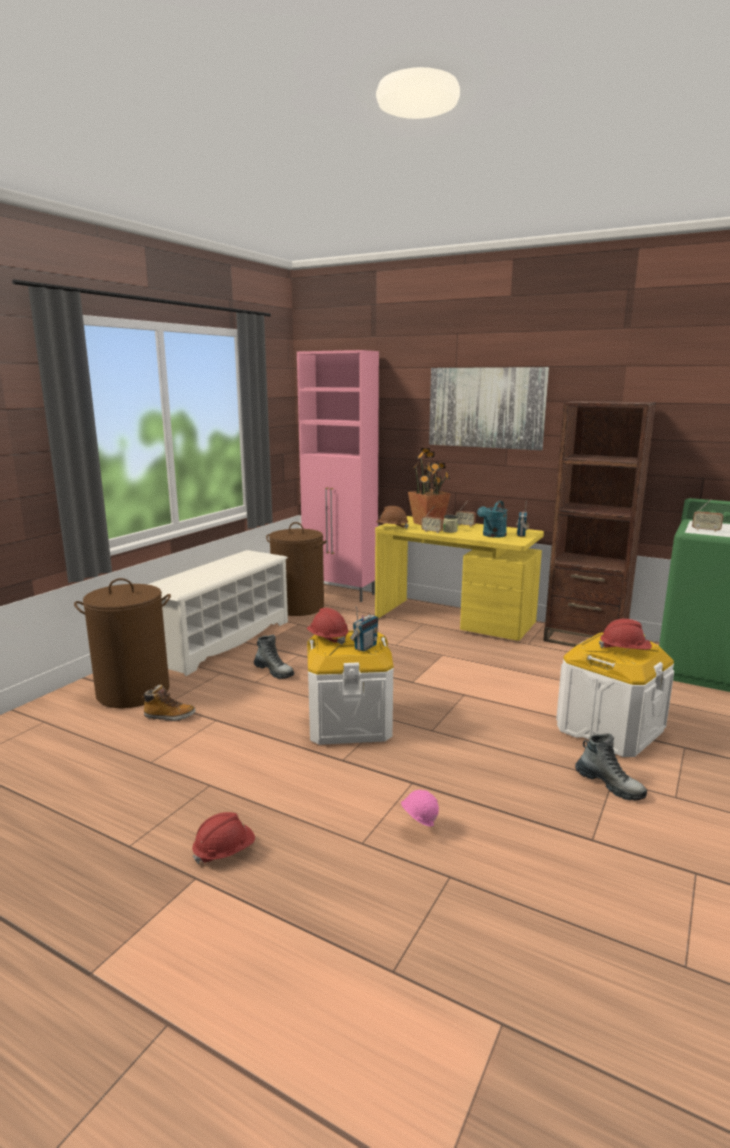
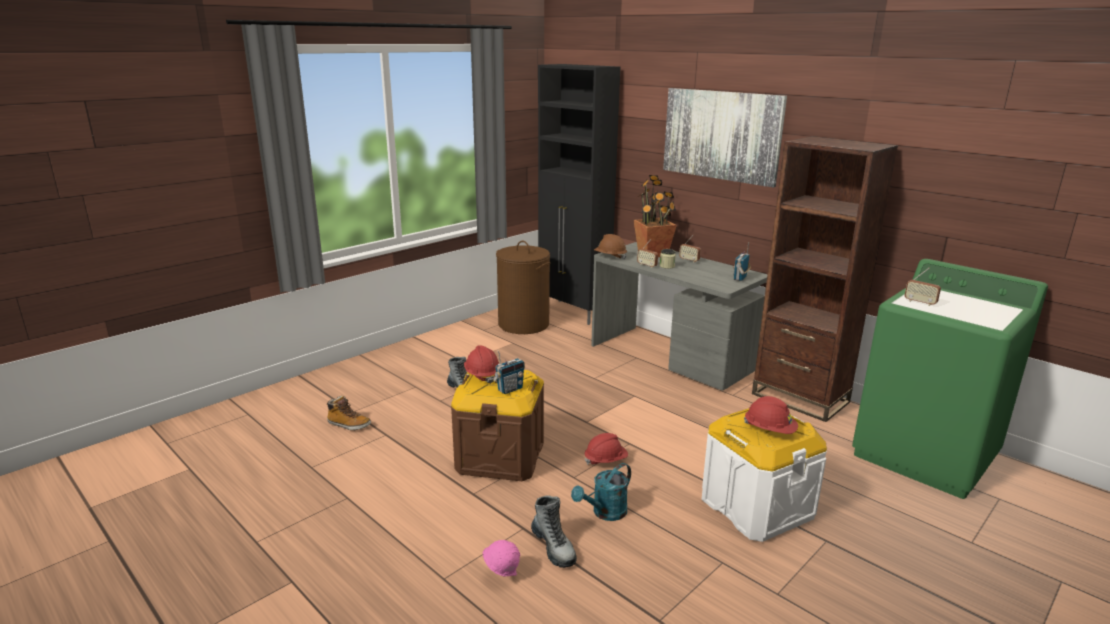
camera: 15 degrees right, 5 degrees up
(133, 691) = (332, 395): brown laundry basket -> none
(221, 641) = (433, 353): white shoe rack -> none
(224, 852) = (326, 562): red hard hat -> red hard hat (605, 460)
(341, 593) = (574, 312): pink cabinet -> black cabinet
(349, 723) = (500, 457): white storage box -> brown storage box
(454, 620) = (671, 358): yellow desk -> grey desk
(492, 535) = (707, 276): turquoise watering can -> turquoise watering can (605, 513)
(609, 785) = (715, 567): boot -> boot (554, 547)

